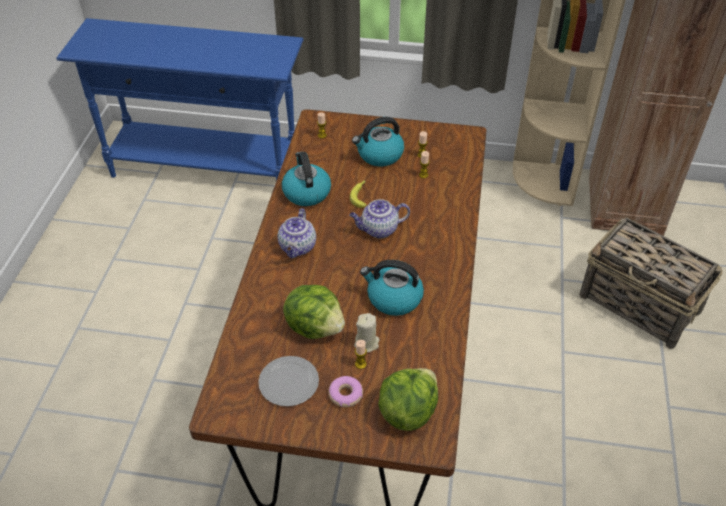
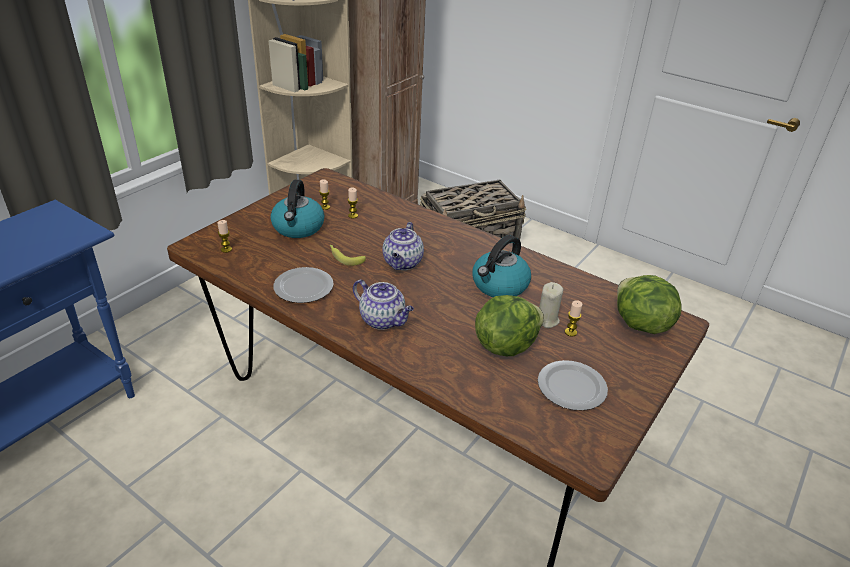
camera: 65 degrees left, 10 degrees down
(306, 192) = (304, 288): kettle -> plate
(345, 395) = (604, 354): donut -> none

